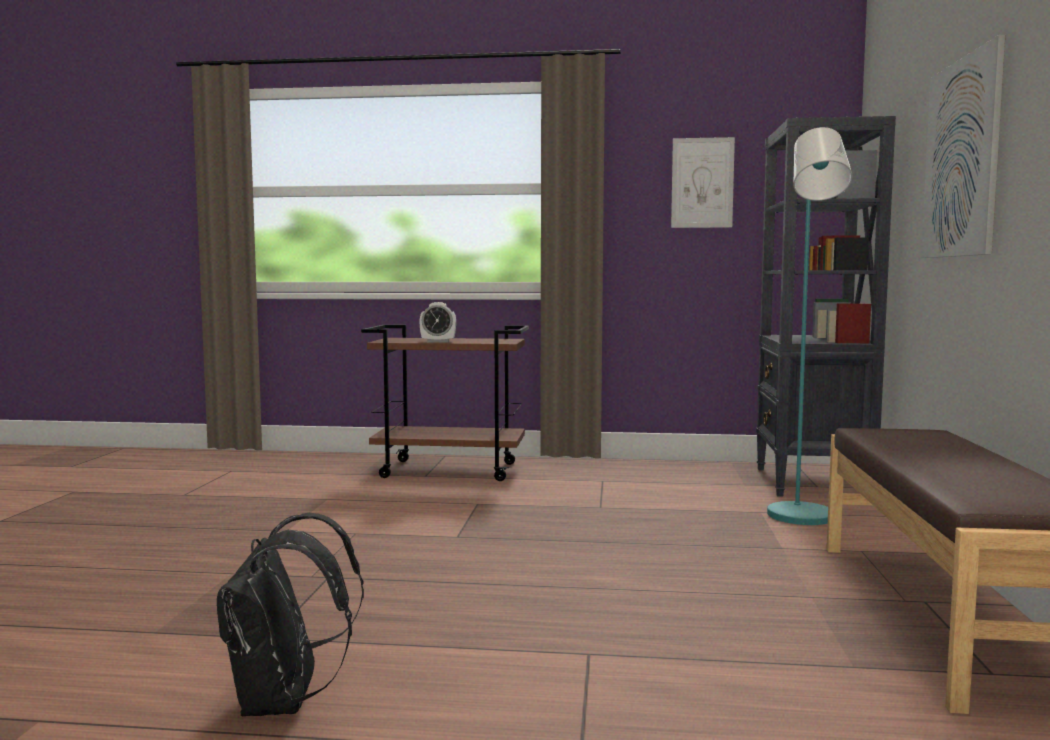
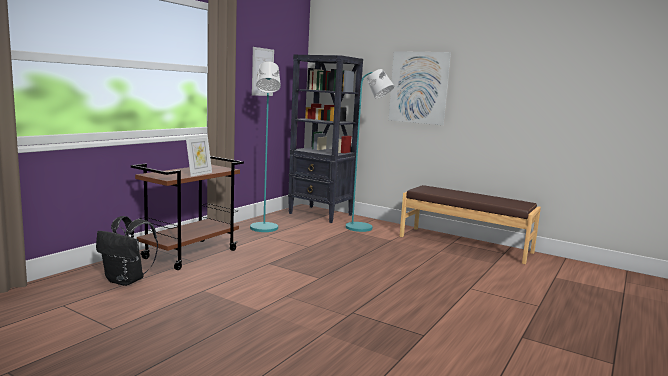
camera: 65 degrees left, 5 degrees up
(284, 703) = (491, 341): black backpack -> black backpack (127, 281)
(438, 342) = (199, 174): alarm clock -> picture frame
(631, 474) = (264, 229): none -> turquoise floor lamp

